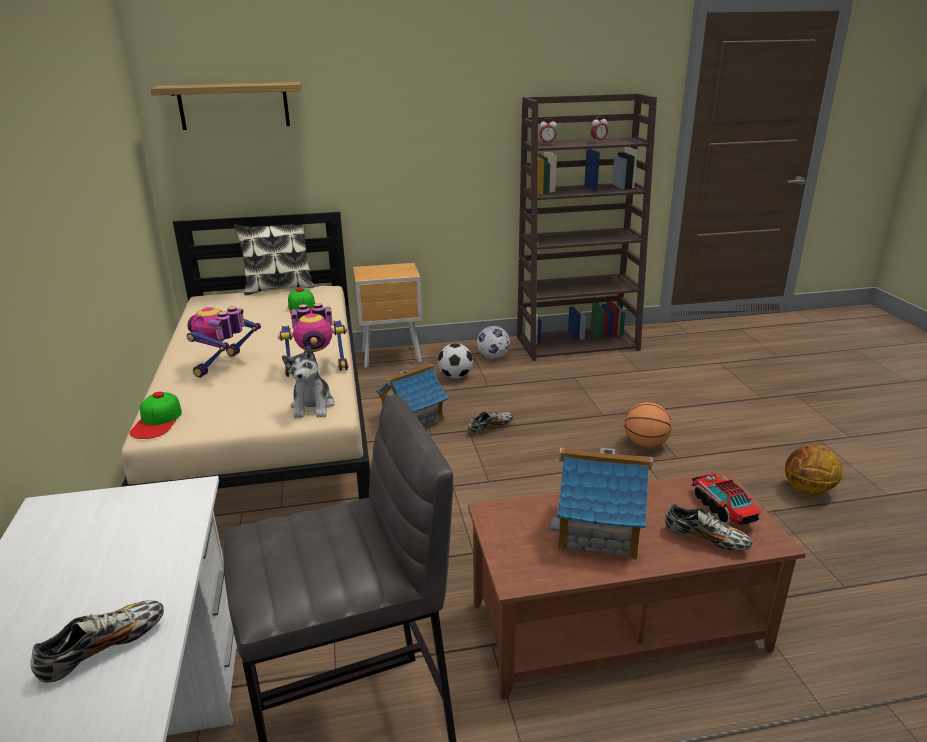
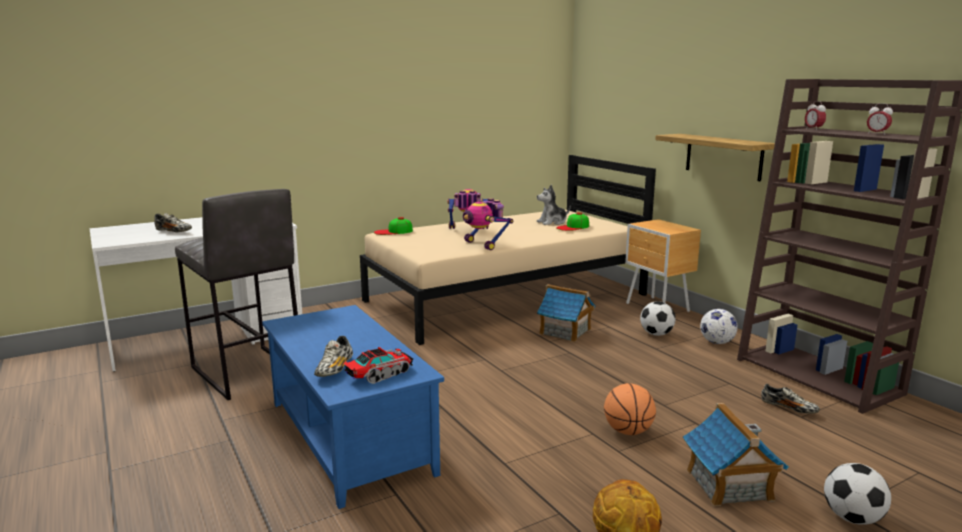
camera: 70 degrees right, 10 degrees down
(234, 105) = (613, 77): shelf -> shelf (723, 156)
(279, 287) = (605, 219): pillow -> none
(313, 406) = (433, 251): plush toy -> plush toy (552, 222)
(490, 427) = (582, 359): shoe -> shoe (788, 408)
(599, 530) = (337, 338): toy house -> toy house (729, 485)
(617, 628) = (347, 437): brown coffee table -> blue coffee table
(771, 400) = (852, 518): none -> football

